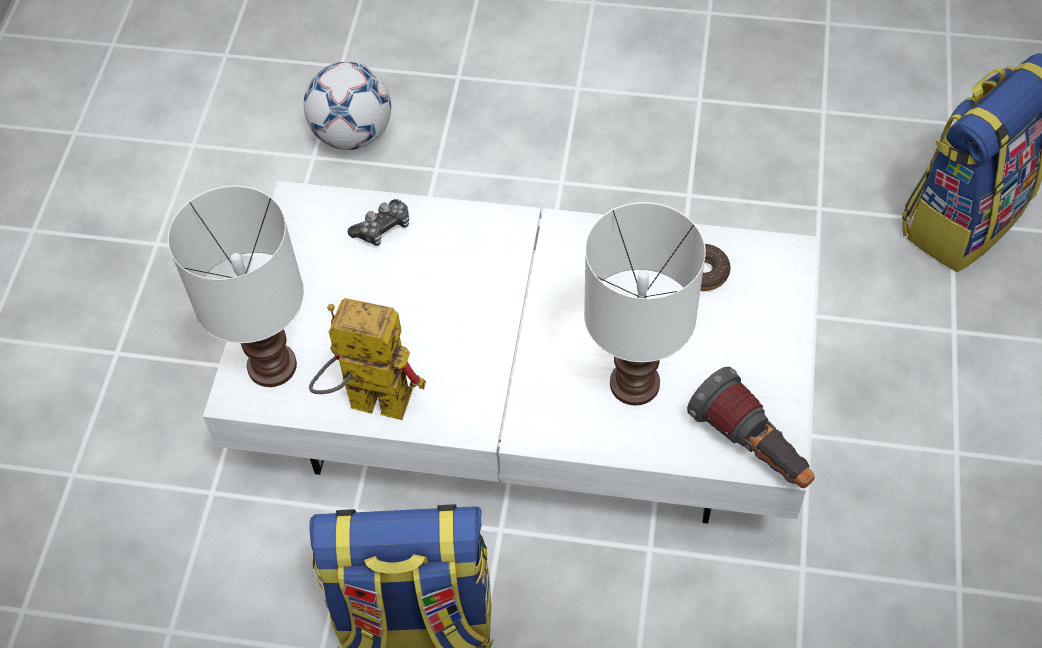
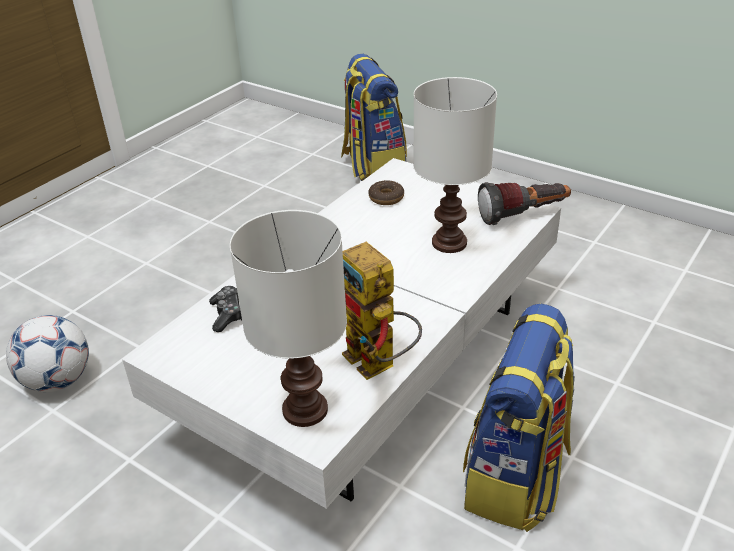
camera: 65 degrees left, 20 degrees down
(366, 401) = (379, 364): toy robot -> toy robot turned 75 degrees counterclockwise

